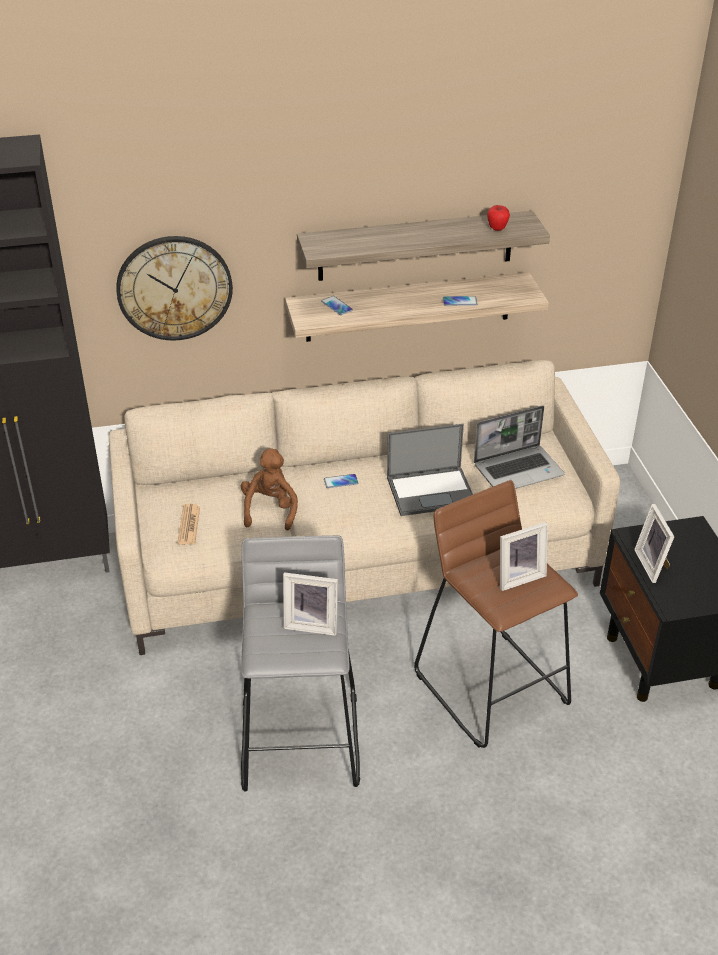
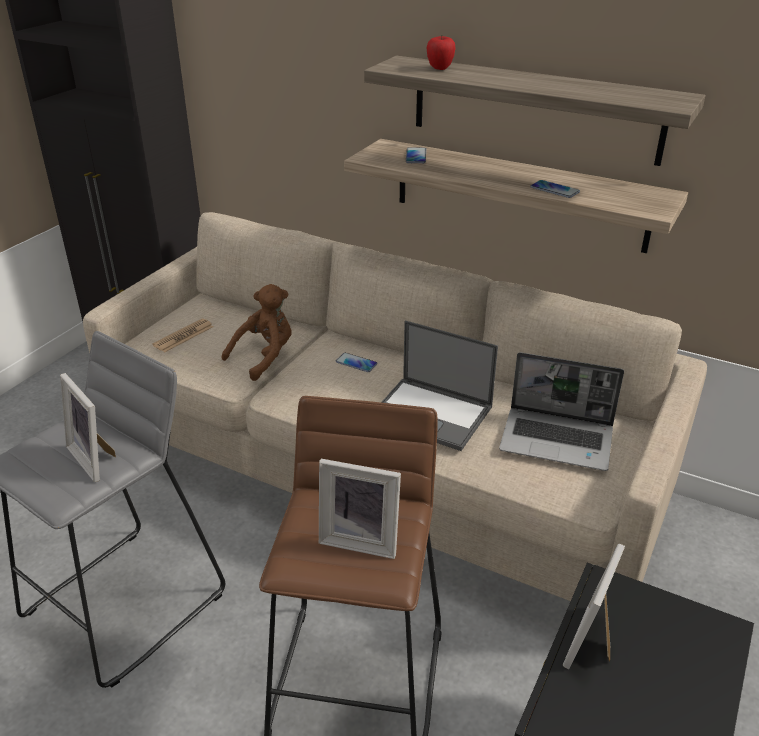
camera: 40 degrees right, 5 degrees down
(174, 288) = (274, 93): wall clock -> none
(497, 229) = (626, 96): apple -> apple (440, 68)

